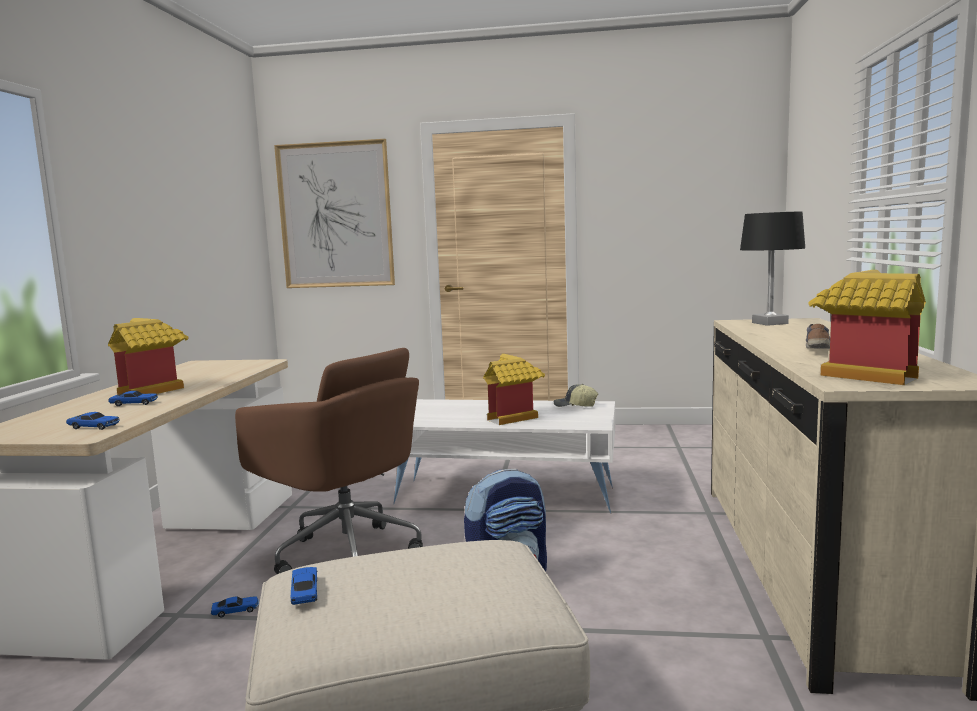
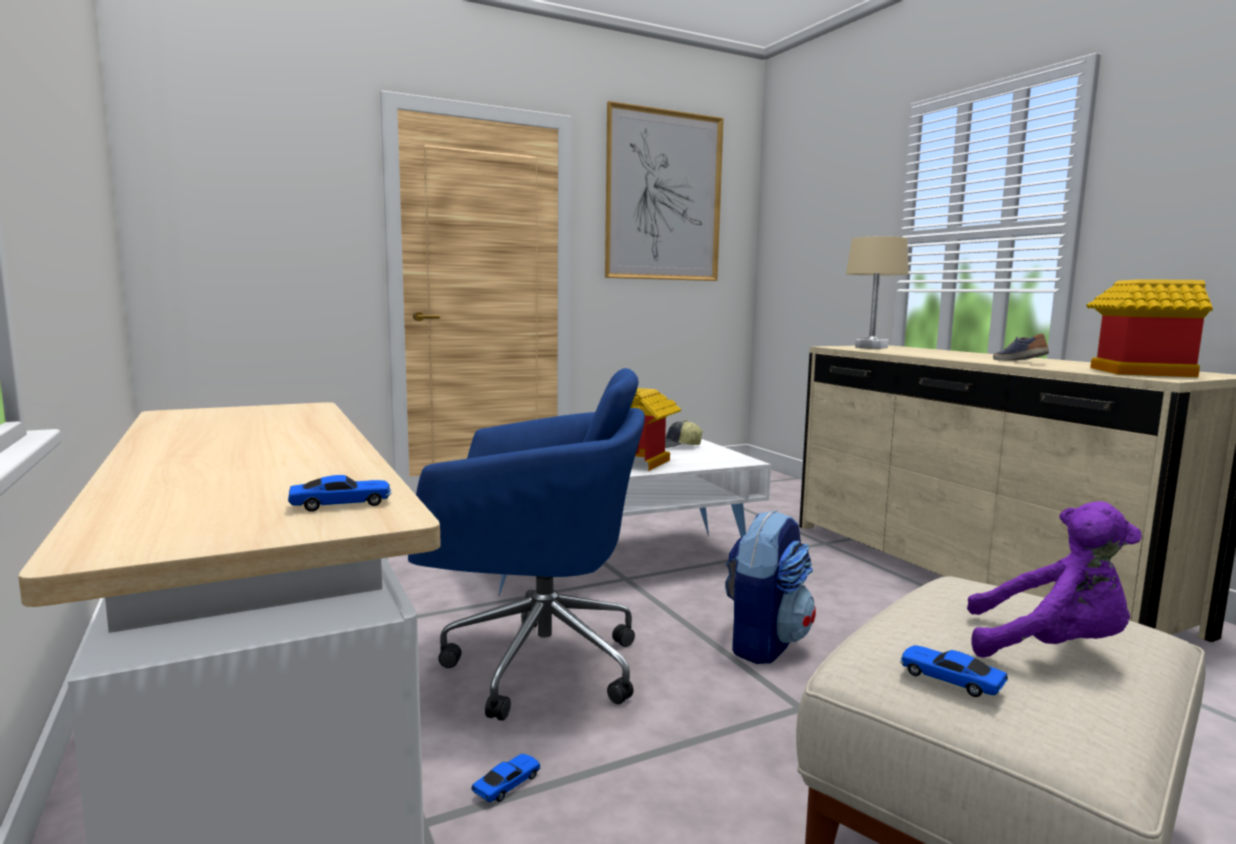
camera: 35 degrees left, 0 degrees up
(134, 403) = (282, 468): toy car -> none
(153, 390) = (242, 449): toy house -> none
(335, 215) = (246, 203): picture -> picture (664, 196)
(343, 553) = (533, 667): brown office chair -> blue office chair
(409, 595) = (1050, 648): none -> purple plush toy
(769, 323) = (871, 347): black table lamp -> beige table lamp

